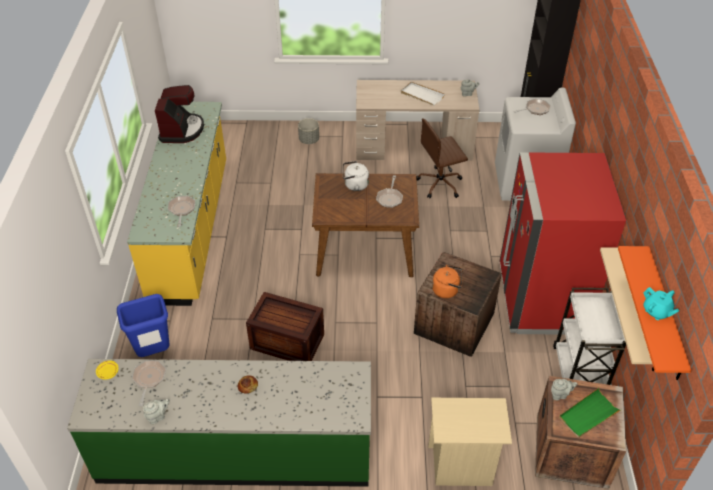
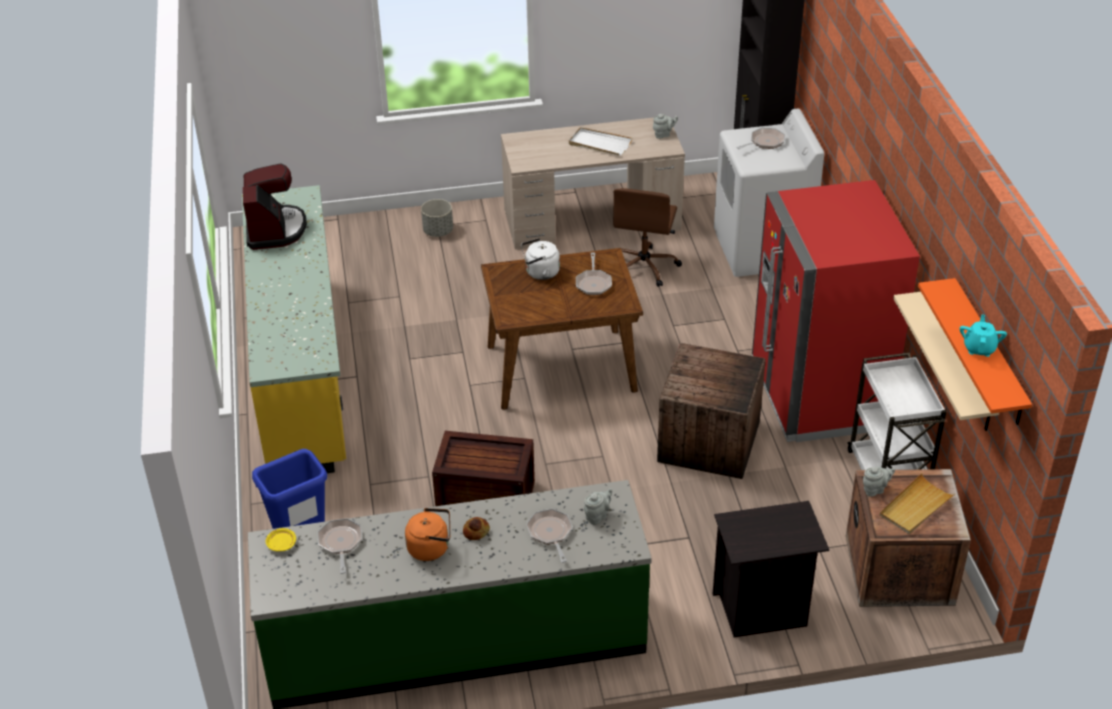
camera: 10 degrees left, 5 degrees down
(158, 416) = (368, 584): grey teapot -> grey teapot (597, 516)
(182, 210) = (313, 332): frying pan -> frying pan (550, 534)
(440, 184) = (644, 266): brown office chair -> brown office chair turned 45 degrees counterclockwise
(447, 290) = (699, 389): orange kettle -> orange kettle (431, 548)
(461, 466) = (762, 610): beige nightstand -> black nightstand
(588, 414) = (915, 507): green tray -> beige tray
(656, 311) = (979, 348): turquoise teapot -> turquoise teapot turned 120 degrees counterclockwise

